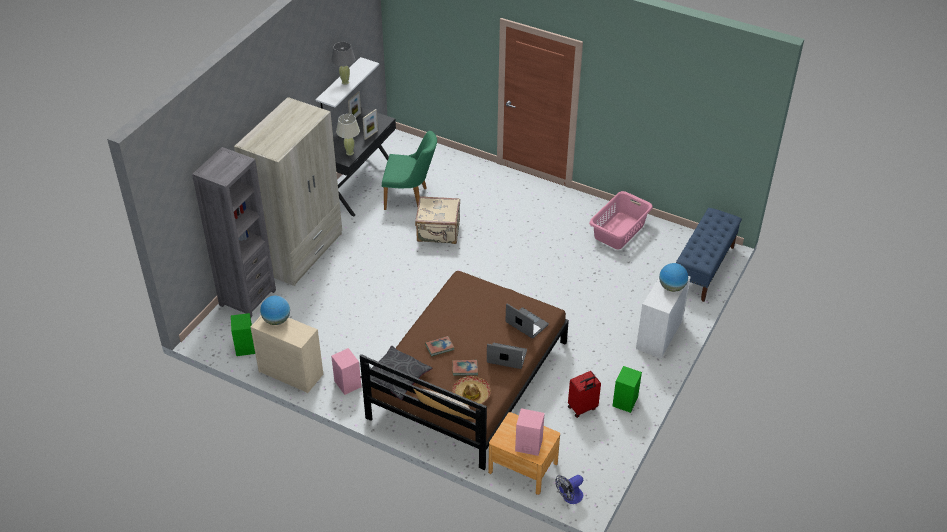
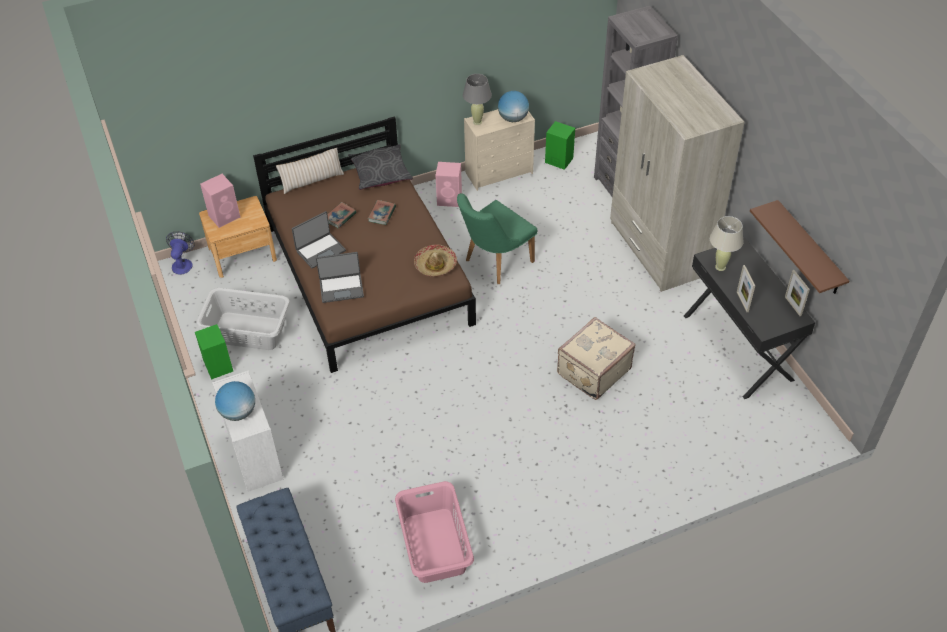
camera: 130 degrees right, 5 degrees up
(339, 86) = (809, 249): white shelf -> brown shelf
(345, 82) = (795, 239): grey table lamp -> grey table lamp (477, 122)
(410, 198) = (675, 380): green chair -> green chair (494, 263)
(471, 394) = (309, 205): hat -> hat (435, 265)
(582, 408) = (248, 331): red suitcase -> grey laundry basket

